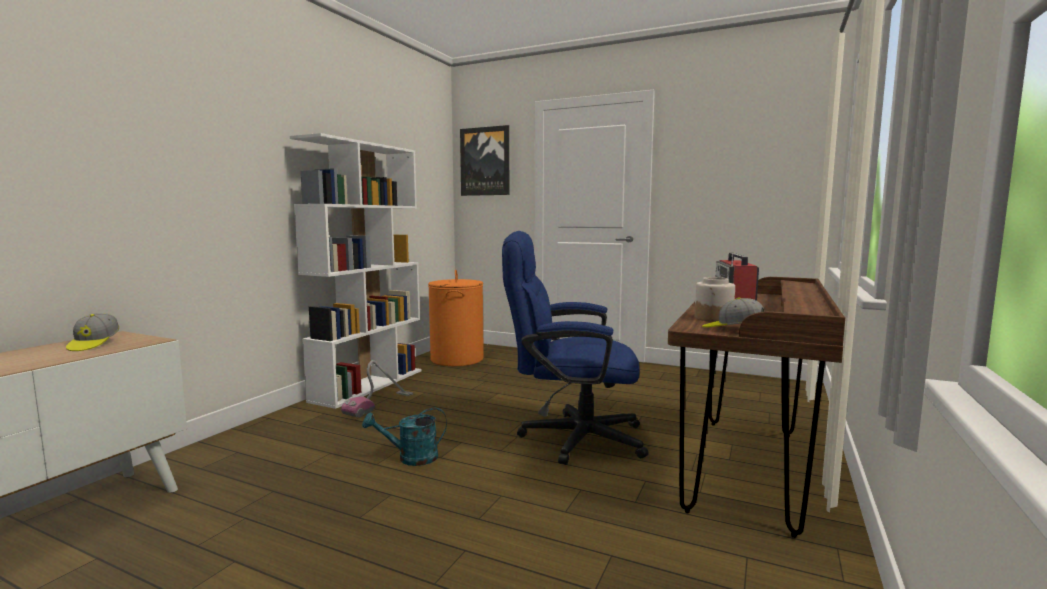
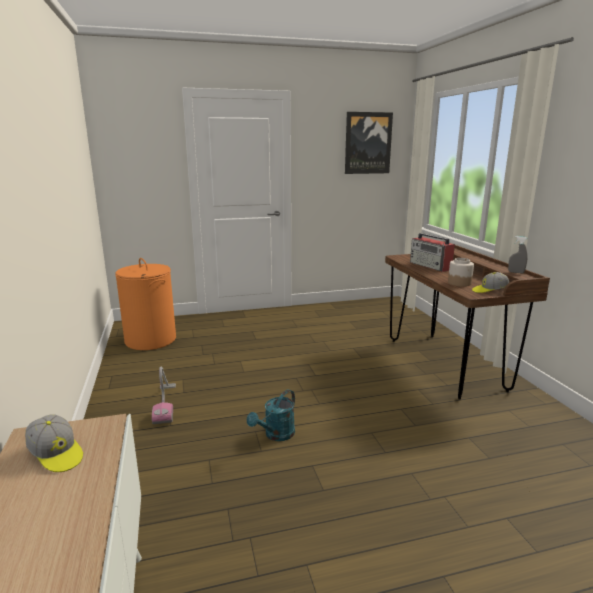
camera: 40 degrees left, 10 degrees up
(369, 385) = (117, 390): white bookcase -> none
(485, 161) = (130, 143): picture -> picture (368, 143)
(570, 438) = (342, 378): blue office chair -> none
(810, 309) = (516, 272): none -> grey spray bottle

